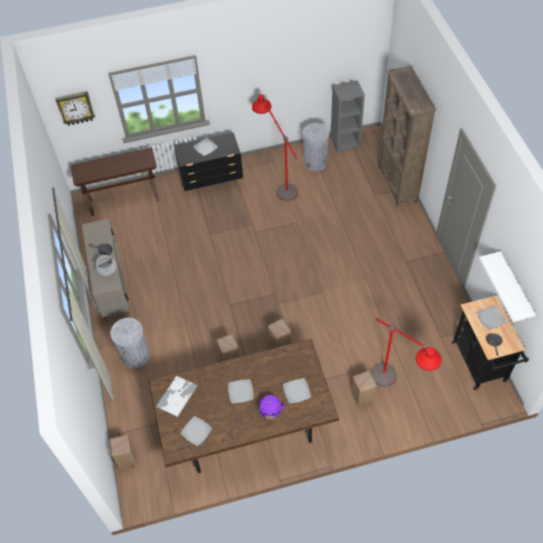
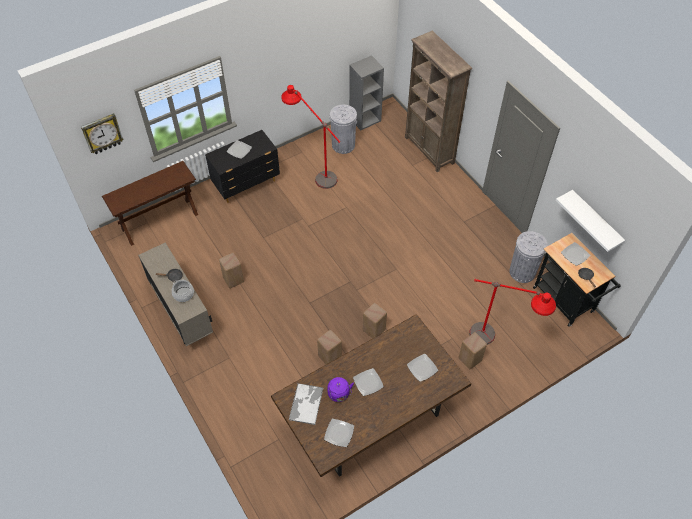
camera: 20 degrees left, 0 degrees up
(126, 458) = (260, 483): beige stool -> beige stool (233, 279)
(136, 356) = (232, 378): grey trash can -> grey trash can (522, 272)
(270, 412) = (405, 395): purple kettle -> purple kettle (339, 394)

